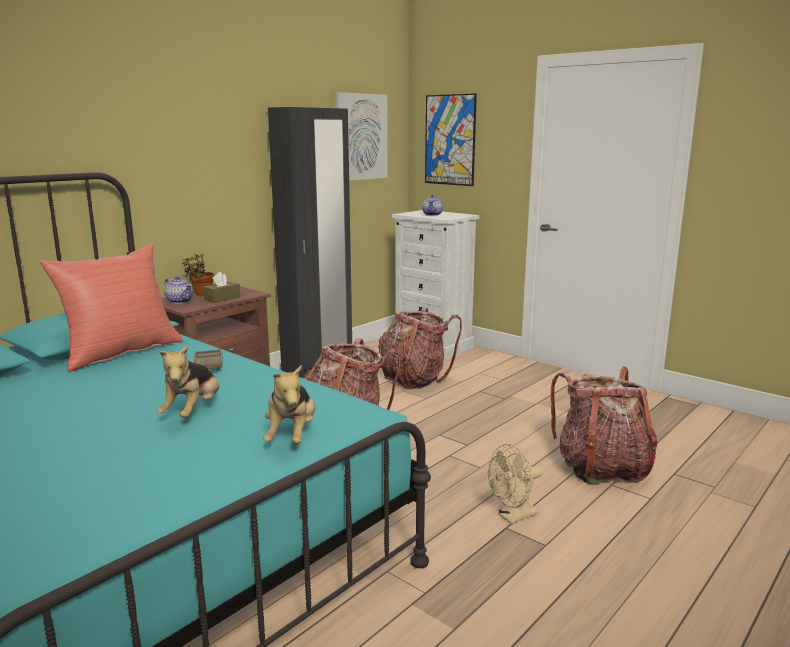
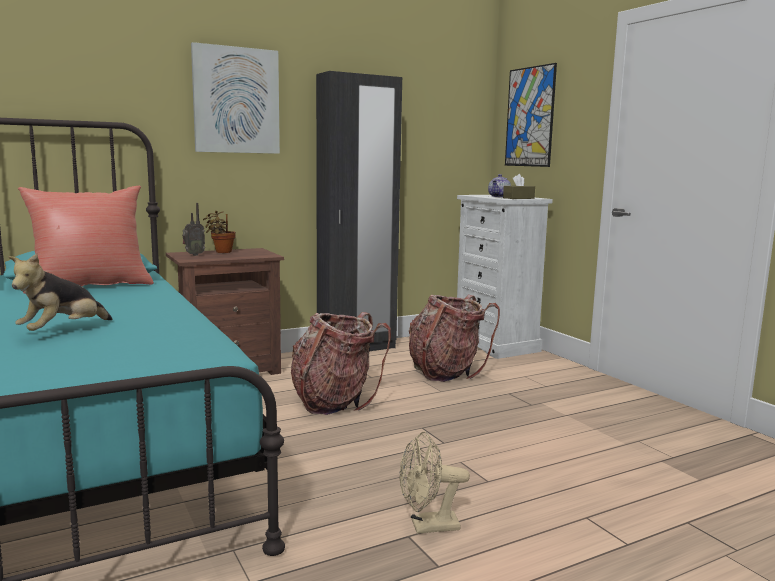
camera: 20 degrees right, 5 degrees down
(180, 301) = (193, 255): teapot -> radio
(208, 364) = (143, 301): brown tray -> none
(222, 298) = (233, 256): brown tissue box -> brown tissue box (518, 198)
(292, 436) = (109, 361): plush toy -> none
(360, 137) = (430, 112): picture -> picture (236, 100)
(601, 468) = (589, 496): backpack -> none

